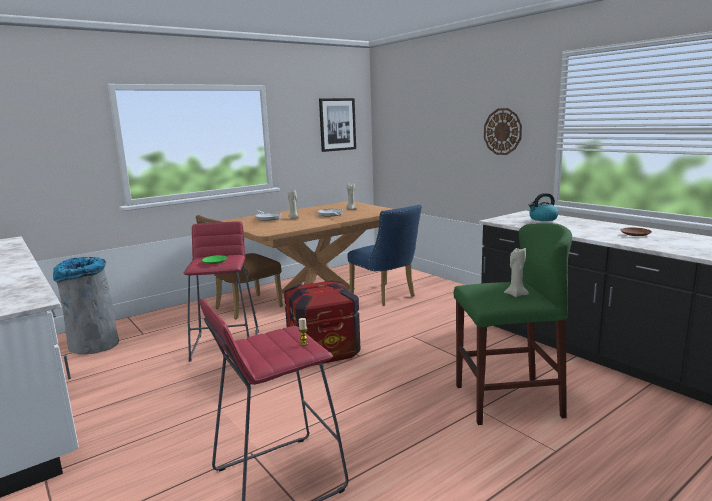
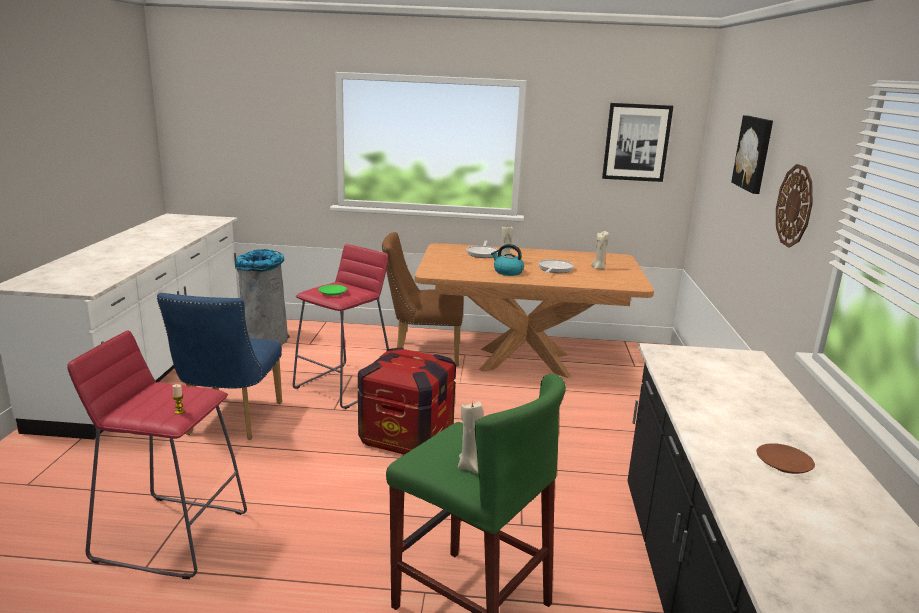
camera: 40 degrees right, 5 degrees up
(386, 296) = (585, 402): blue chair -> blue chair (230, 422)
(444, 113) = (754, 153): none -> picture
(543, 219) = (734, 375): kettle -> kettle (507, 272)

